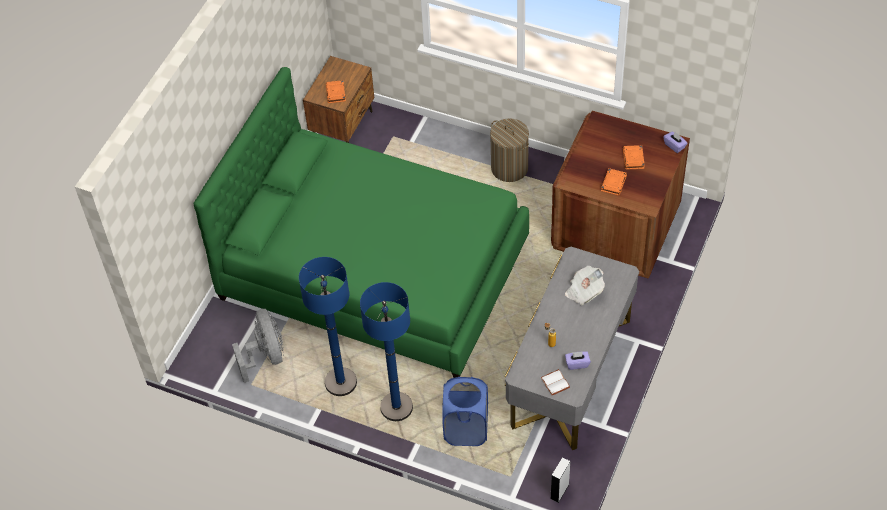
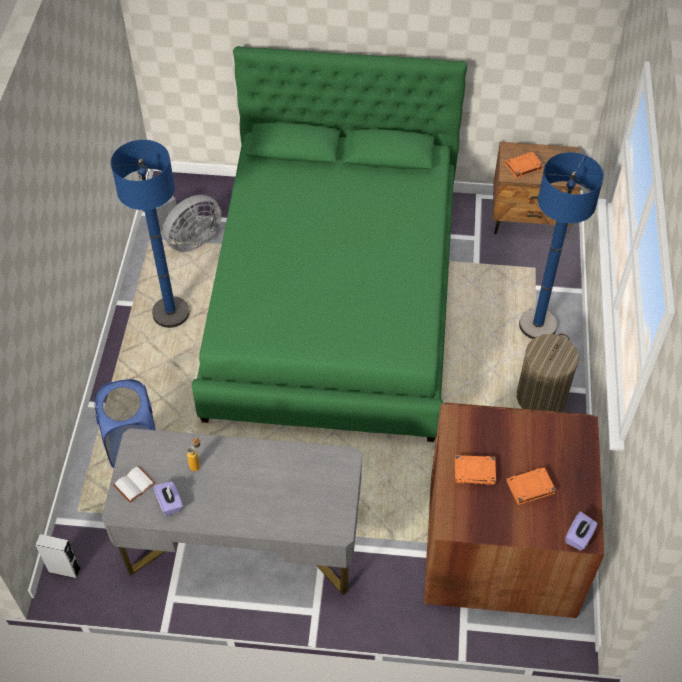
camera: 70 degrees right, 0 degrees up
(396, 407) = (150, 372): blue floor lamp -> blue floor lamp (537, 325)
(584, 291) = (290, 485): newspaper -> none

